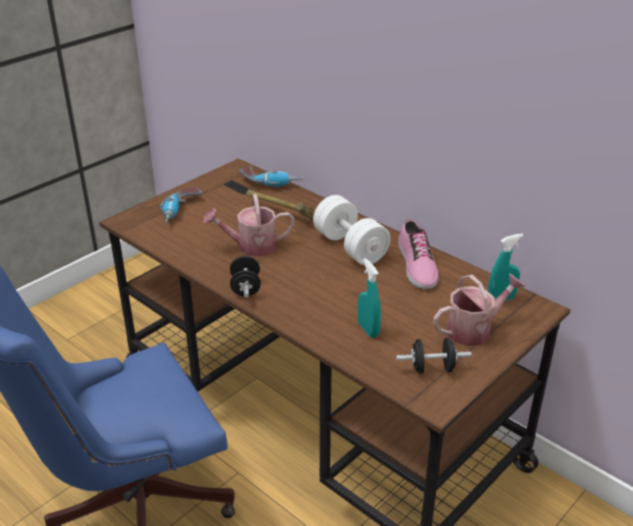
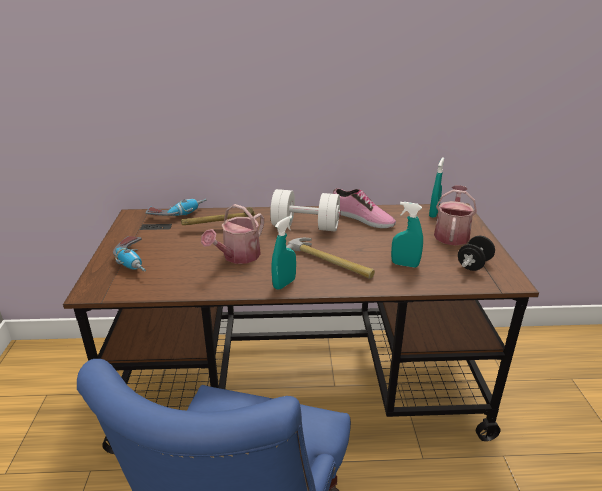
camera: 45 degrees left, 5 degrees down
(245, 288) = (284, 284): black dumbbell -> turquoise spray bottle
(310, 290) = (329, 262): none -> hammer

